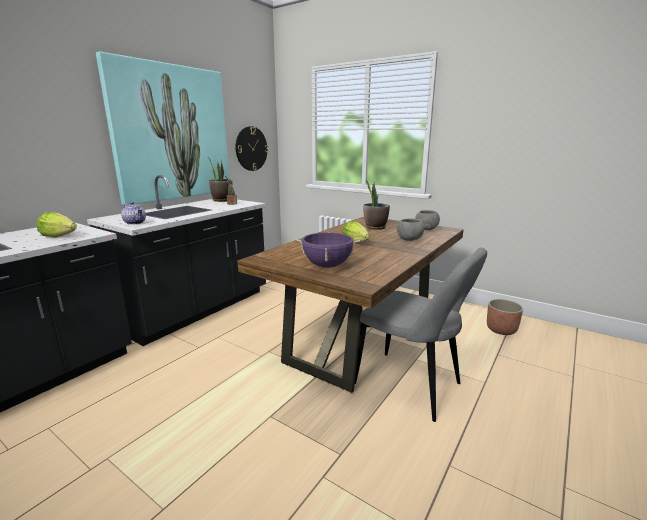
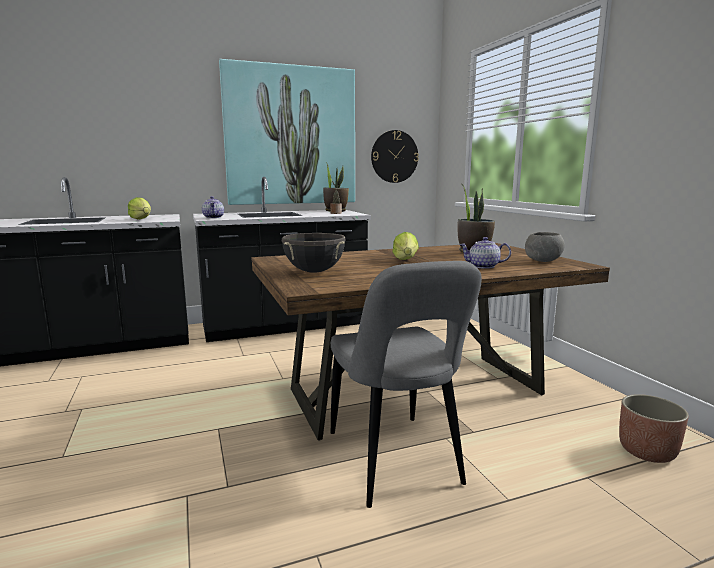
camera: 35 degrees right, 5 degrees down
(327, 266) = (314, 272): purple cooking pot -> black cooking pot
(409, 240) = (483, 266): grey bowl -> teapot

